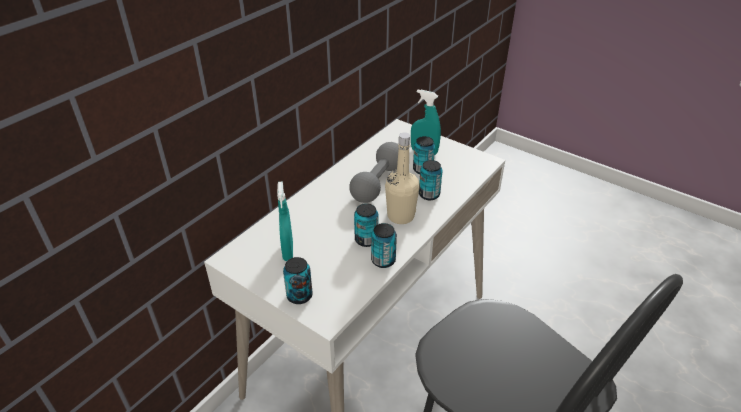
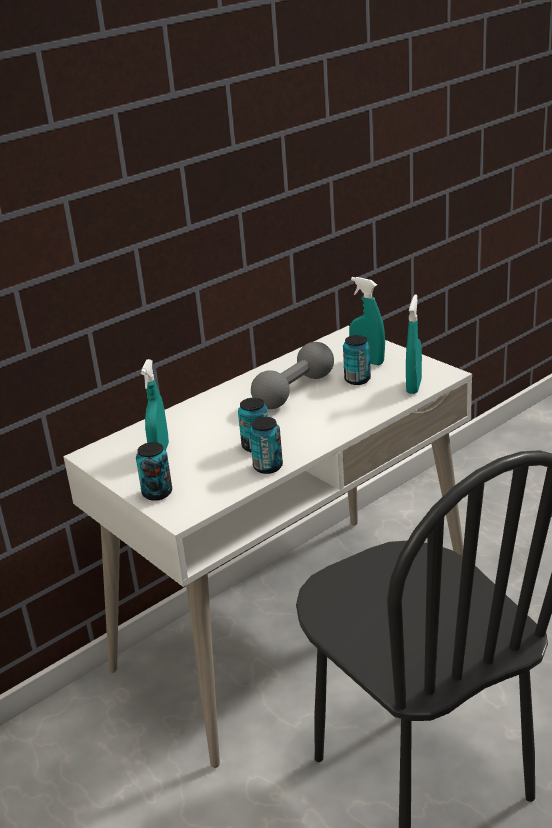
camera: 15 degrees right, 10 degrees down
(400, 216) = (308, 425): beige bottle -> none
(429, 194) = (353, 405): can -> none
(468, 174) = (414, 386): none -> turquoise spray bottle

